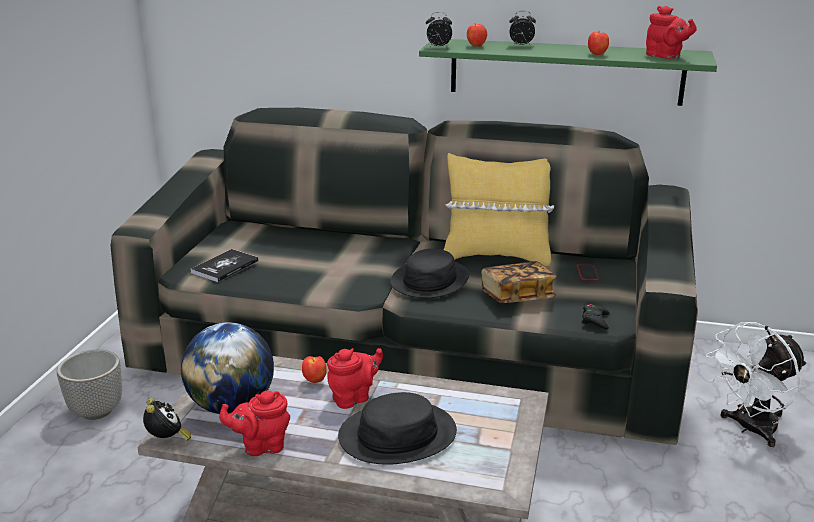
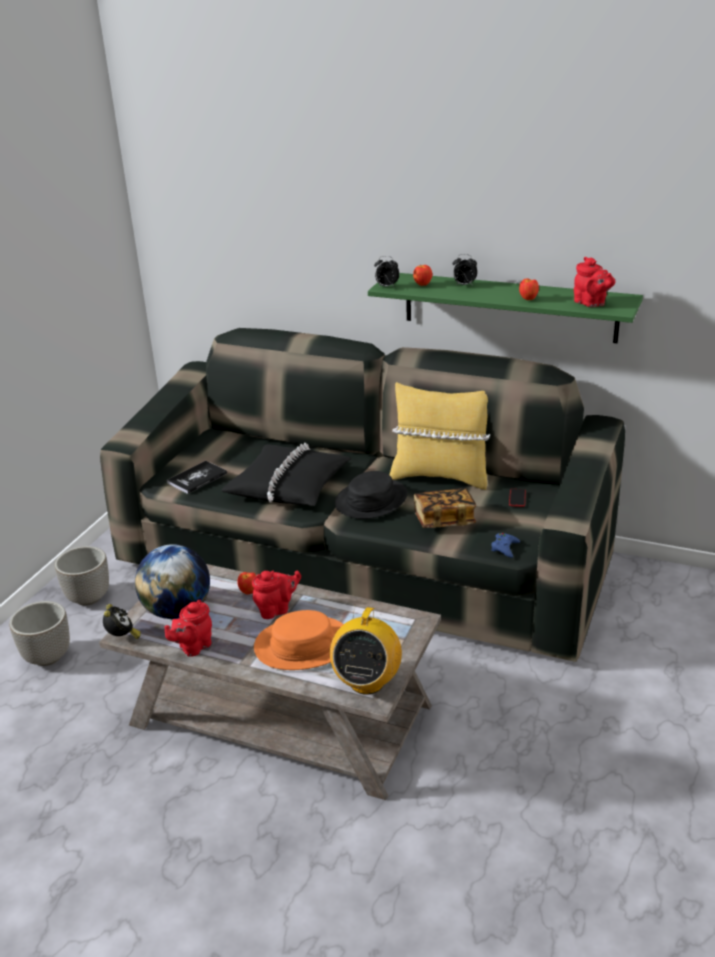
camera: 10 degrees right, 5 degrees up
(53, 481) = (48, 657): none -> planter
(261, 446) = (193, 647): red teapot -> red teapot turned 45 degrees counterclockwise
(332, 270) = (289, 485): none -> black pillow
(397, 434) = (303, 644): black hat -> orange hat
(489, 472) = (367, 682): none -> radio
(595, 320) = (505, 548): black game controller -> blue game controller
(749, 429) = (655, 650): white fan -> none

